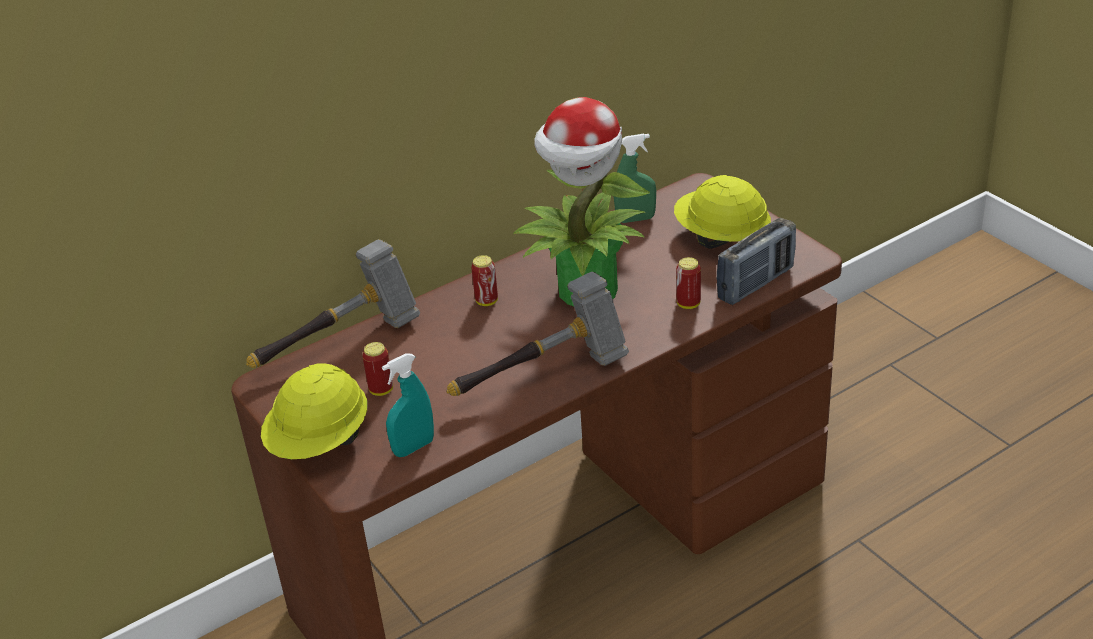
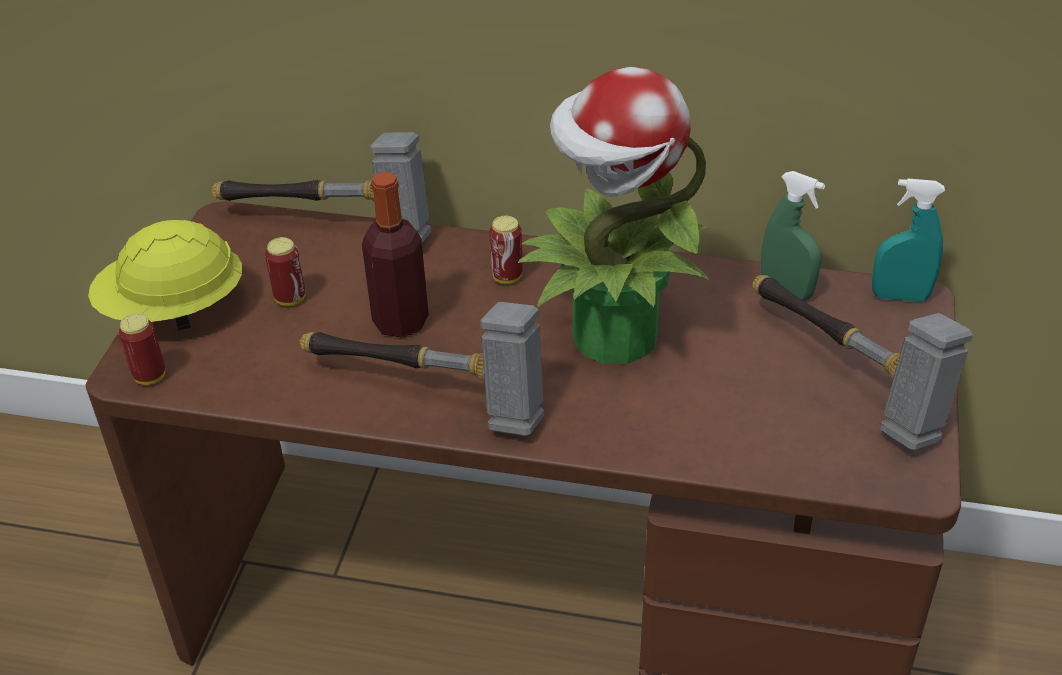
camera: 45 degrees right, 5 degrees up
(413, 447) = (225, 377): turquoise spray bottle -> turquoise spray bottle (900, 296)
(465, 357) = (401, 321): none -> bottle
(688, 304) = (689, 430): can -> can (149, 376)
(721, 238) = (846, 379): yellow hard hat -> hammer
(756, 284) = (800, 464): radio -> none

